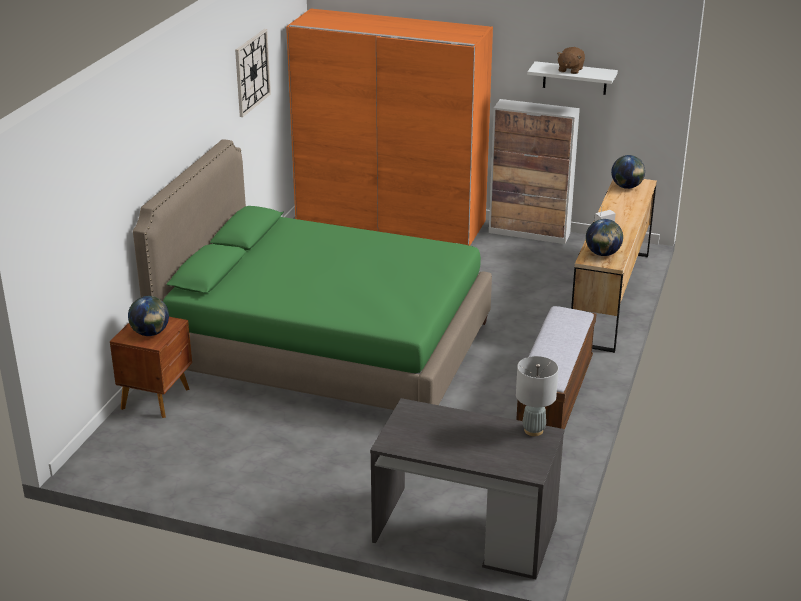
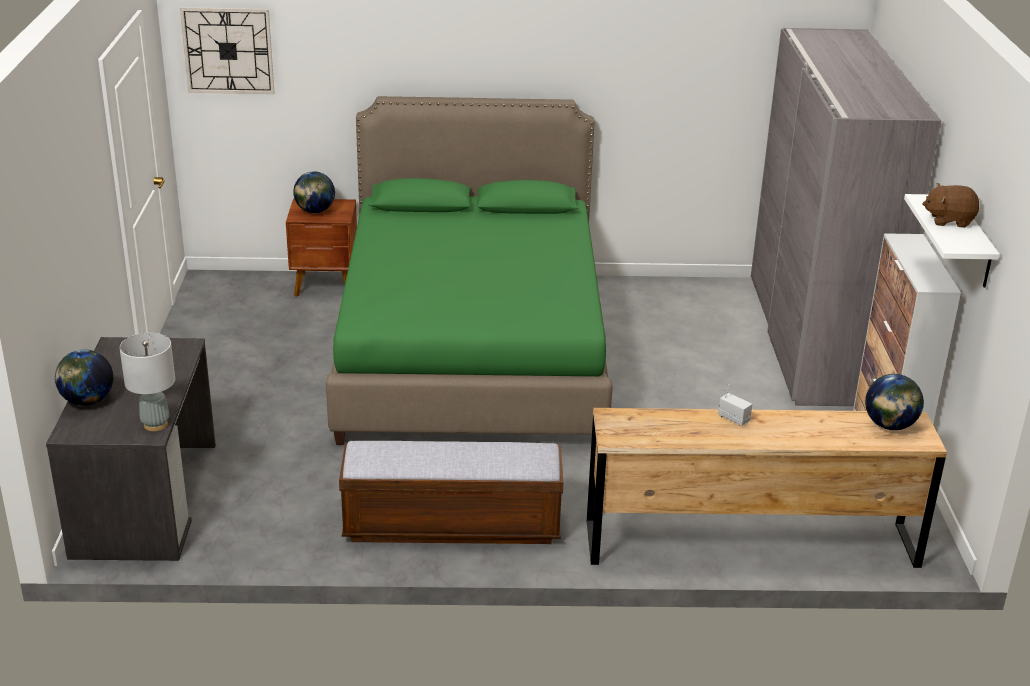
camera: 70 degrees right, 0 degrees up
(252, 72) = (679, 54): wall clock -> wall clock (228, 50)
(390, 221) = (812, 338): orange wardrobe -> grey wardrobe
(602, 254) = (637, 426): globe -> globe (87, 401)

